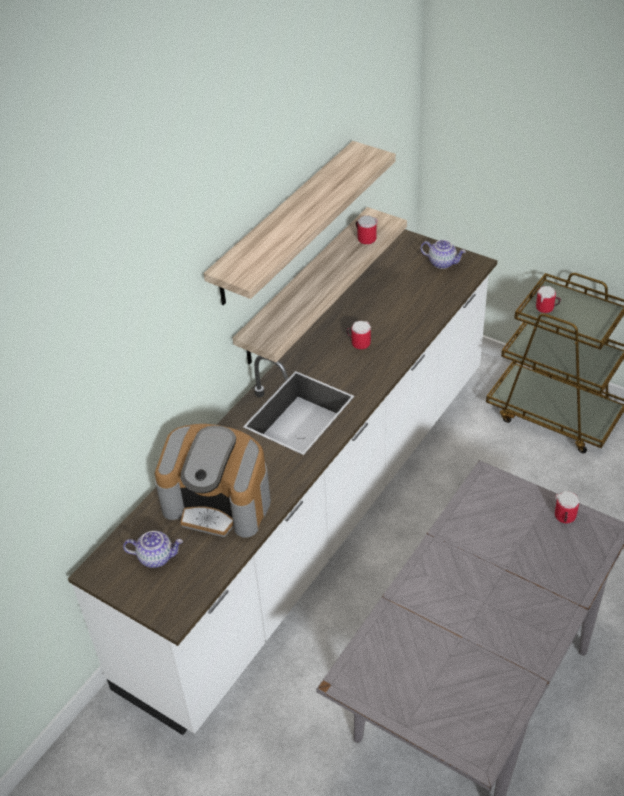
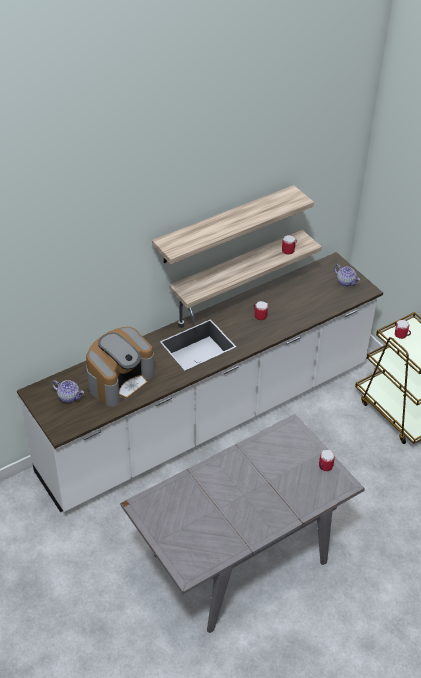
camera: 20 degrees right, 0 degrees up
(219, 502) = (120, 380): coffee machine -> coffee machine turned 90 degrees counterclockwise

